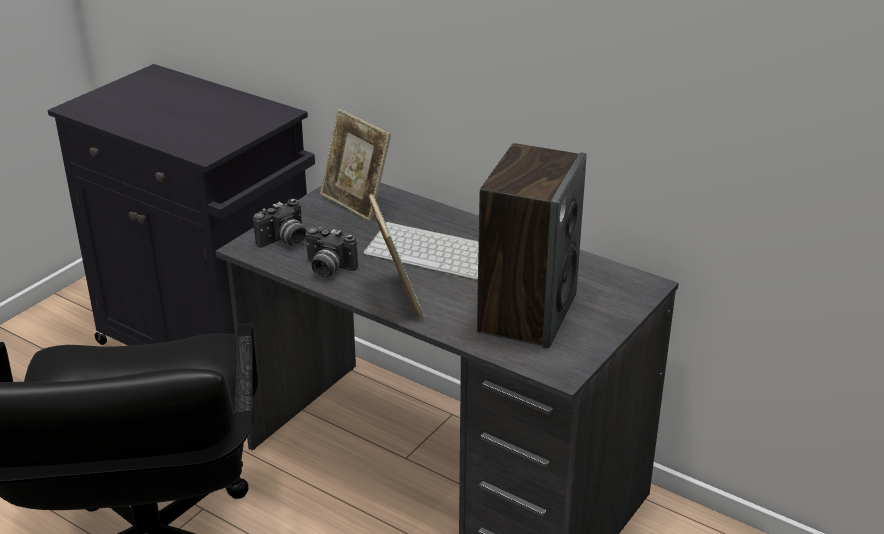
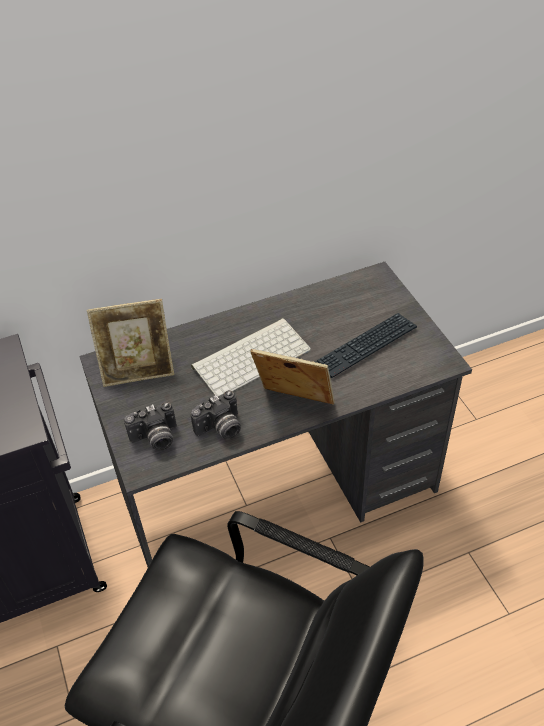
camera: 55 degrees left, 15 degrees up
(285, 241) = (155, 439): camera -> camera turned 75 degrees clockwise
(527, 312) = (366, 346): speaker -> keyboard

